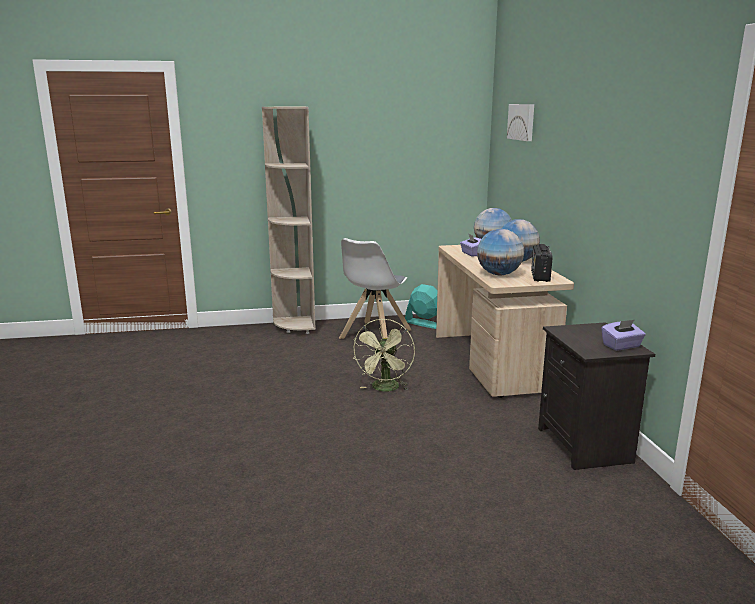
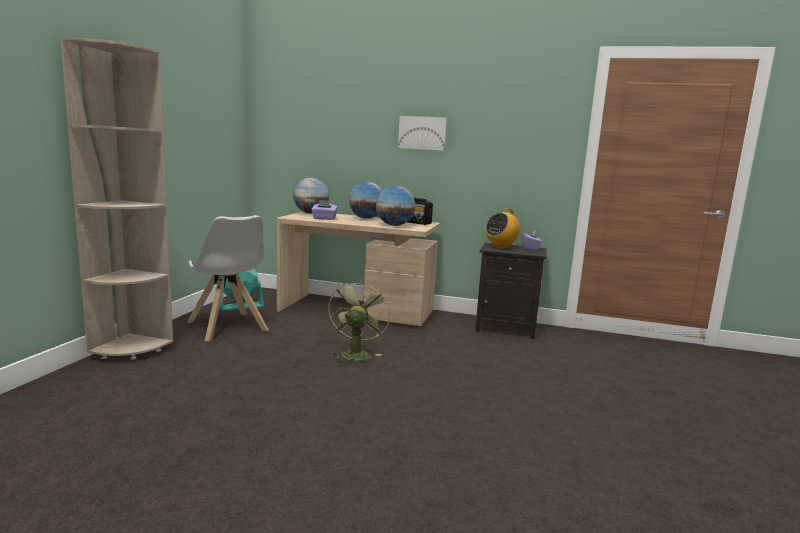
camera: 65 degrees left, 5 degrees down
(385, 389) = (355, 354): green fan -> green fan turned 120 degrees counterclockwise
(522, 122) = (320, 100): picture -> picture (422, 133)
(587, 332) = (501, 247): none -> radio

